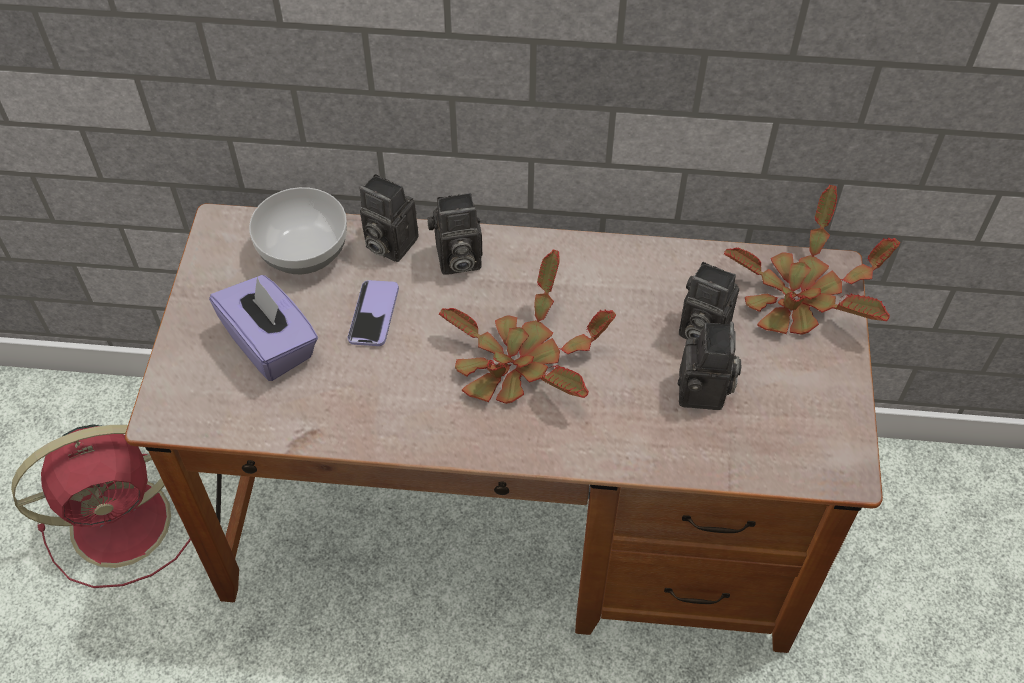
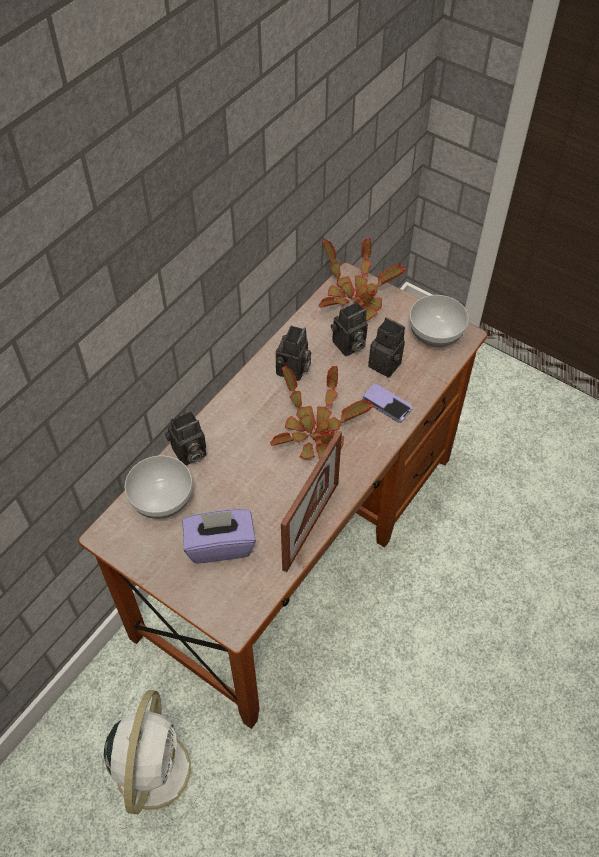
camera: 60 degrees left, 0 degrees up
(125, 520) = (154, 766): red fan -> white fan
(359, 429) = (311, 525): none -> picture frame
(373, 314) = (236, 484): phone -> phone (387, 404)
(456, 260) = (226, 427): camera -> camera (293, 371)
(814, 430) = (435, 334): none -> bowl

